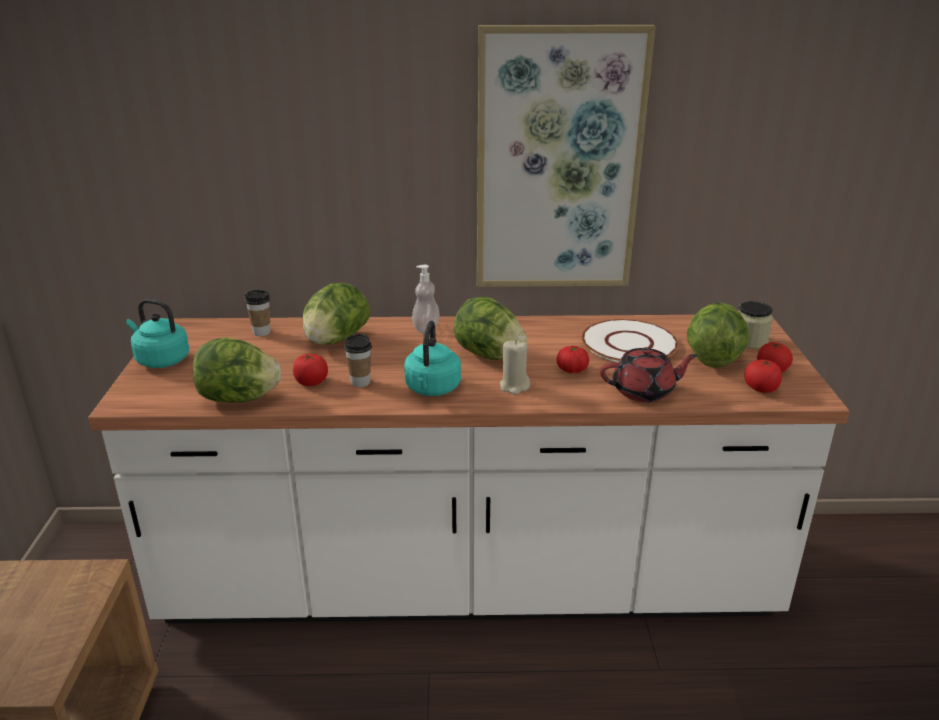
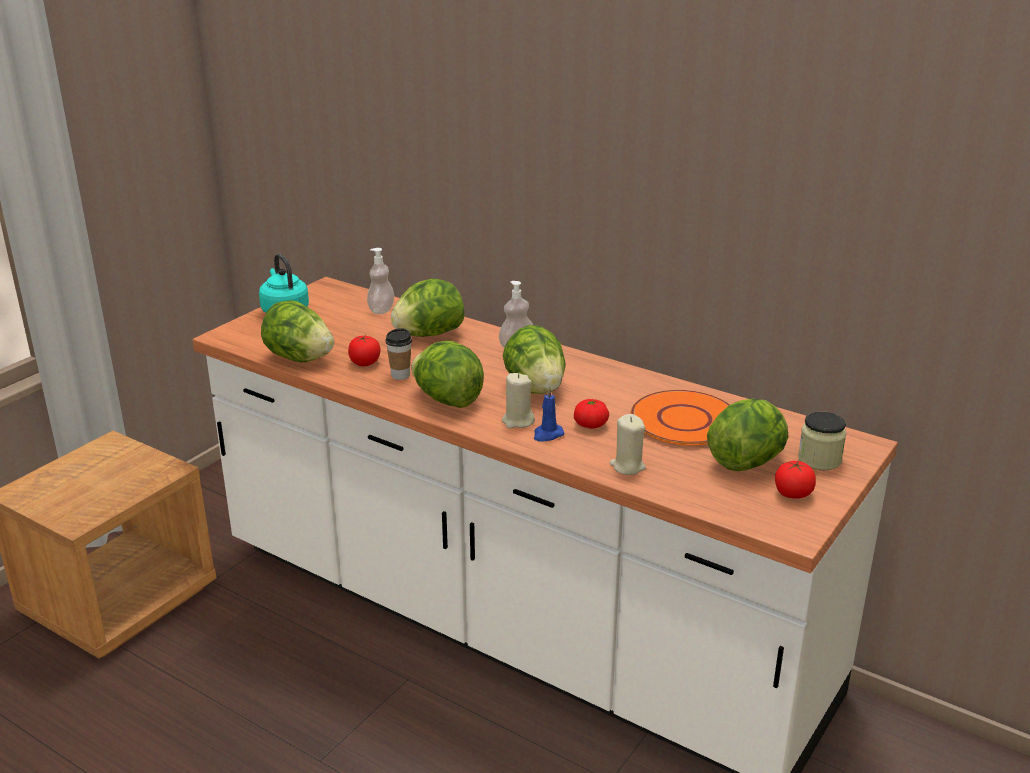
camera: 35 degrees right, 0 degrees up
(261, 332) = (381, 310): cup -> soap dispenser
(432, 389) = (447, 400): turquoise kettle -> lettuce
(552, 389) = (547, 435): none -> blue candle
(558, 163) = (666, 205): picture -> none
(629, 343) = (685, 420): white plate -> orange plate
(644, 391) = (627, 466): red teapot -> beige candle
(760, 388) = (750, 505): tomato -> none

